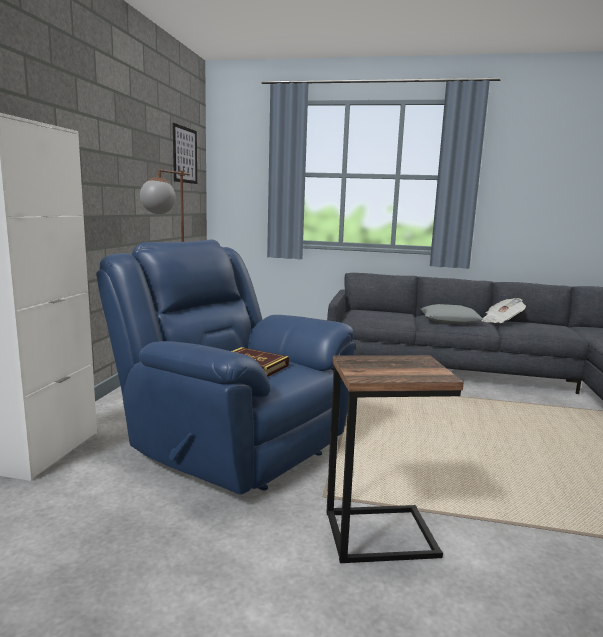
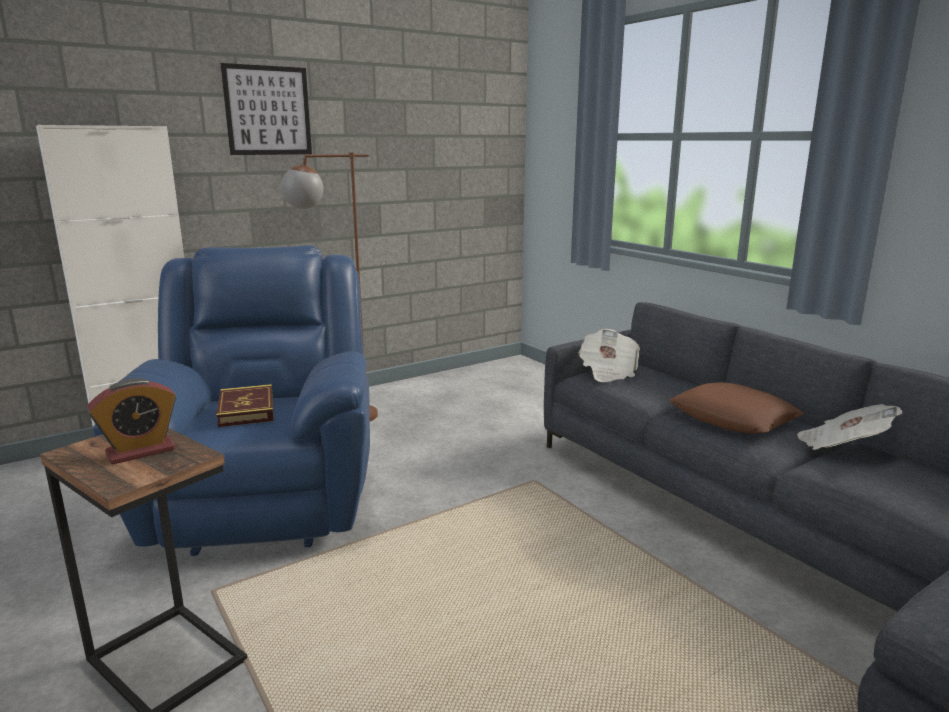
camera: 45 degrees right, 5 degrees up
(185, 155) = (465, 119): picture -> picture (268, 111)
(360, 313) = (608, 372): none -> newspaper
(394, 365) = (140, 451): none -> alarm clock
(450, 320) = (733, 418): grey pillow -> brown pillow

